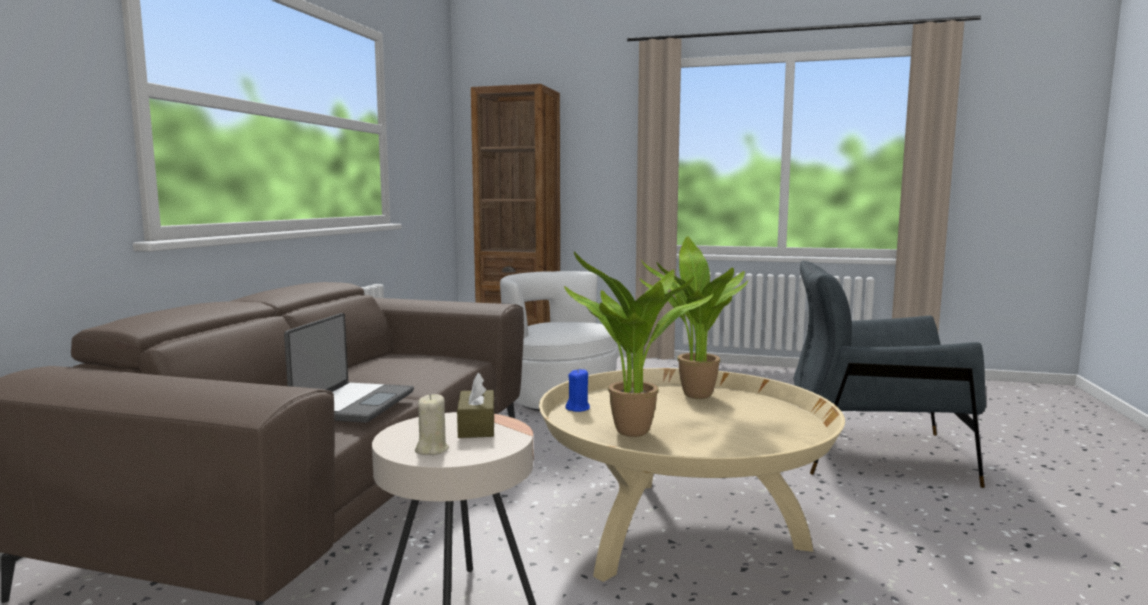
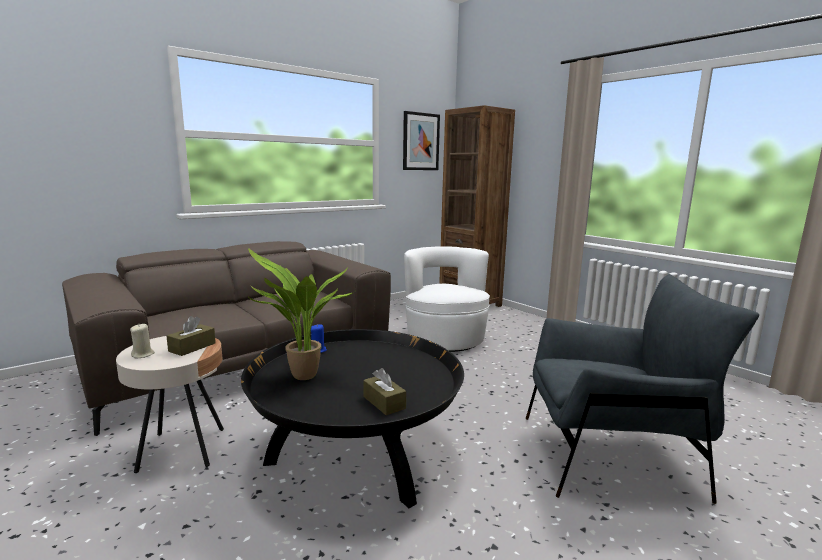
camera: 35 degrees right, 5 degrees up
(353, 404) = (215, 317): laptop -> none
(425, 131) = (420, 141): none -> picture
(683, 531) = (356, 455): beige coffee table -> black coffee table
(692, 395) = (403, 361): potted plant -> none
(768, 429) = (384, 402): none -> brown tissue box
(874, 453) = (610, 455): grey armchair -> grey armchair turned 135 degrees clockwise

